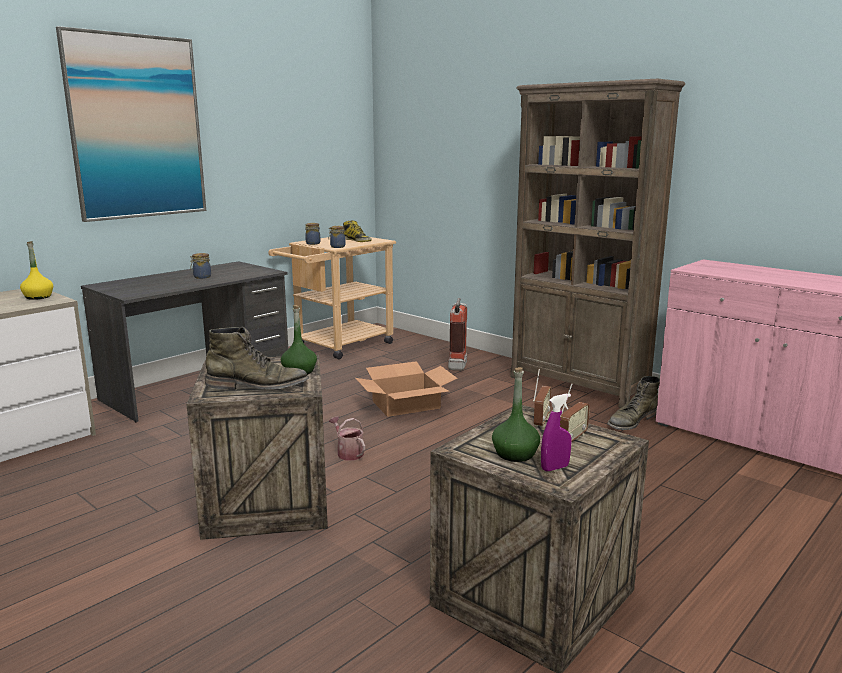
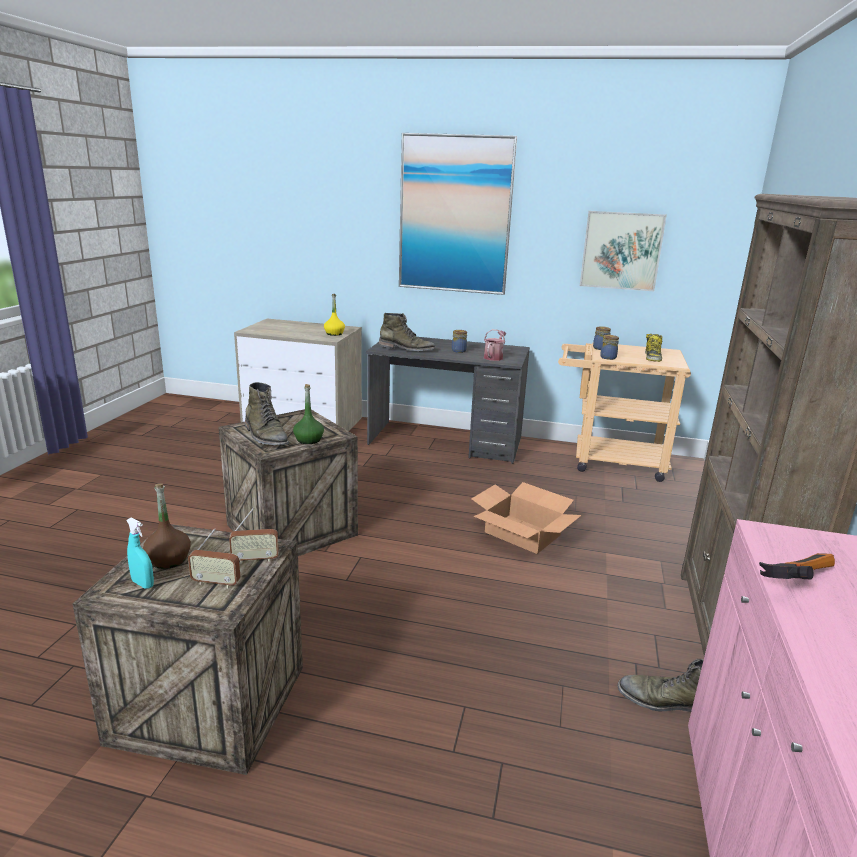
camera: 60 degrees right, 5 degrees up
(155, 288) = (406, 349): none -> green boot
(294, 153) = (621, 251): none -> picture
(348, 453) = (395, 536): watering can -> watering can (494, 357)
(458, 364) = (665, 533): fire extinguisher -> none
(515, 454) = (168, 559): green bottle -> brown bottle
(555, 468) = (143, 584): purple spray bottle -> turquoise spray bottle
(740, 275) = (792, 579): none -> hammer

